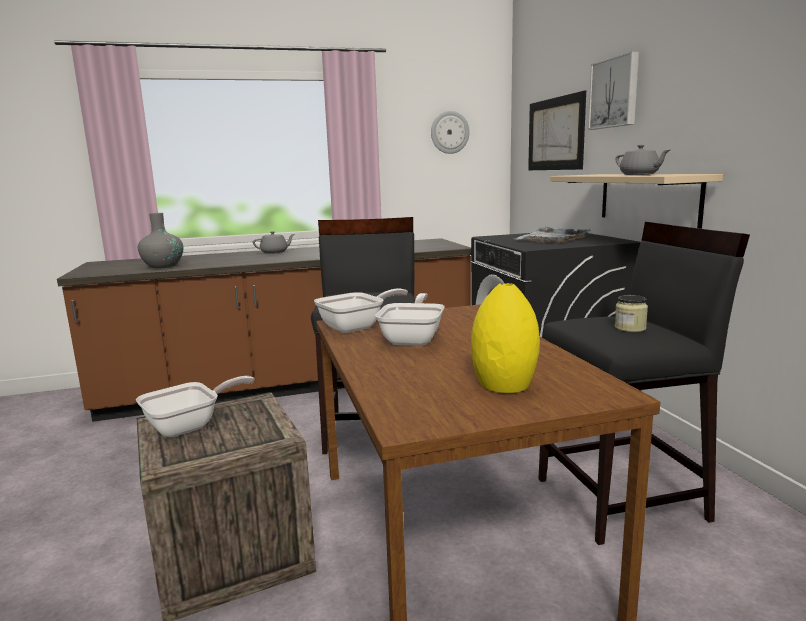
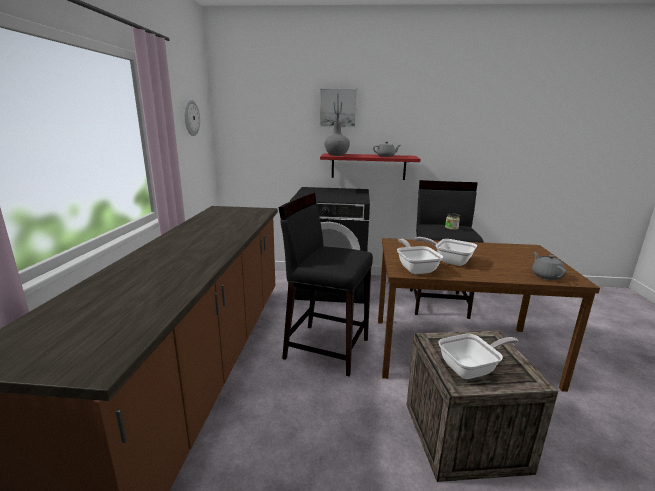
camera: 70 degrees left, 5 degrees up
(163, 266) = (146, 305): grey vase -> grey vase (336, 155)
(190, 426) = (472, 369): frying pan -> frying pan turned 90 degrees clockwise
(275, 252) = (163, 251): grey teapot -> grey teapot (546, 276)
(504, 385) = (526, 259): yellow vase -> none
(551, 238) = (331, 193): grey tray -> none
(555, 134) = (276, 126): picture -> none
(648, 198) = (368, 166): beige shelf -> red shelf

